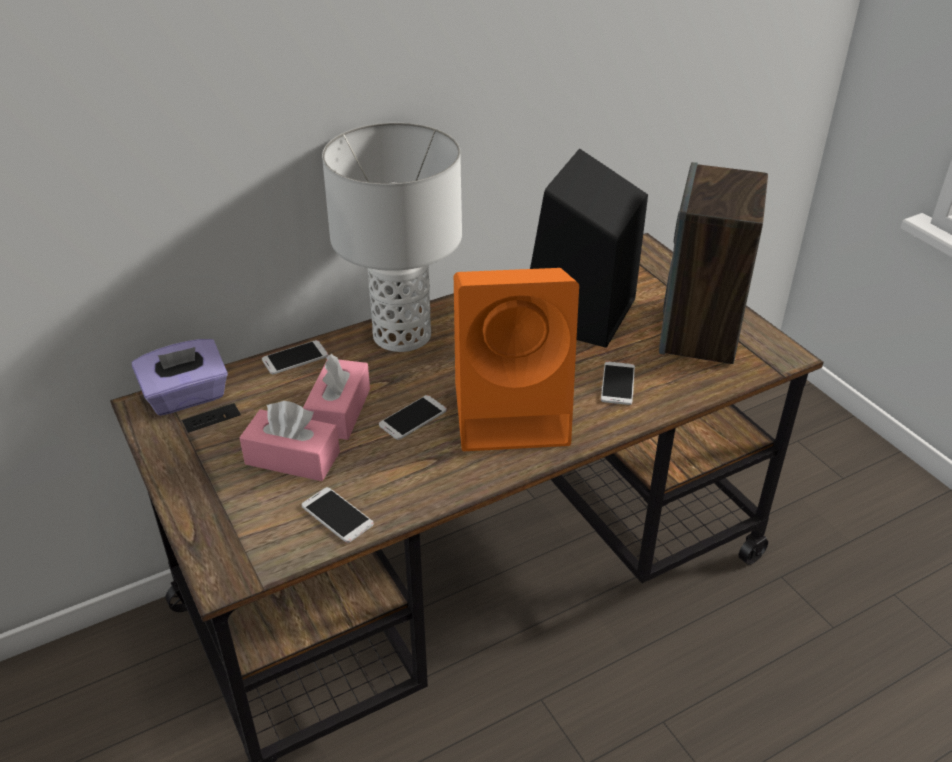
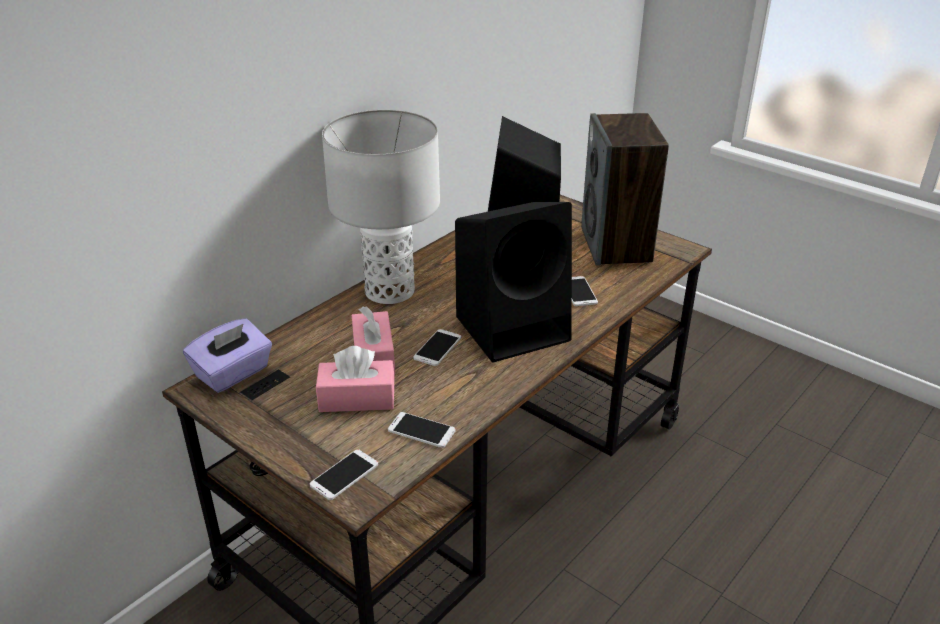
camera: 20 degrees left, 5 degrees down
(295, 358) = (310, 325): phone -> phone (344, 475)
(514, 412) = (514, 327): orange speaker -> black speaker

